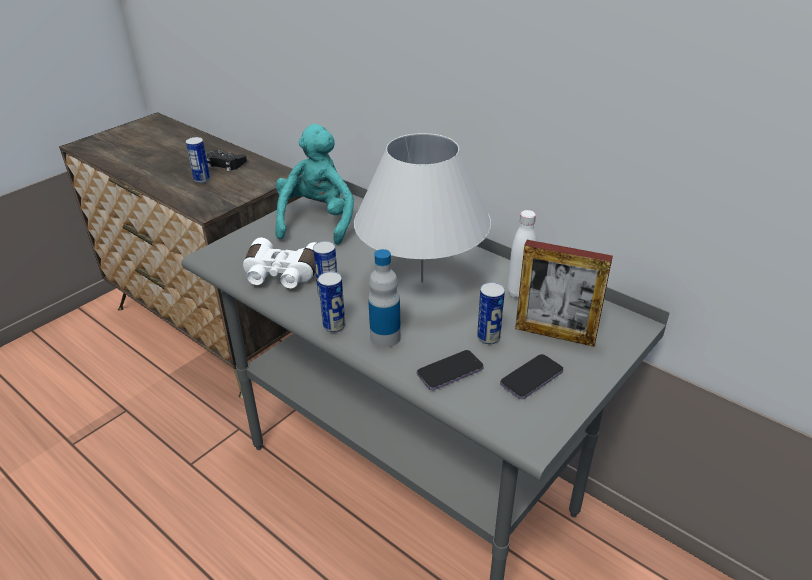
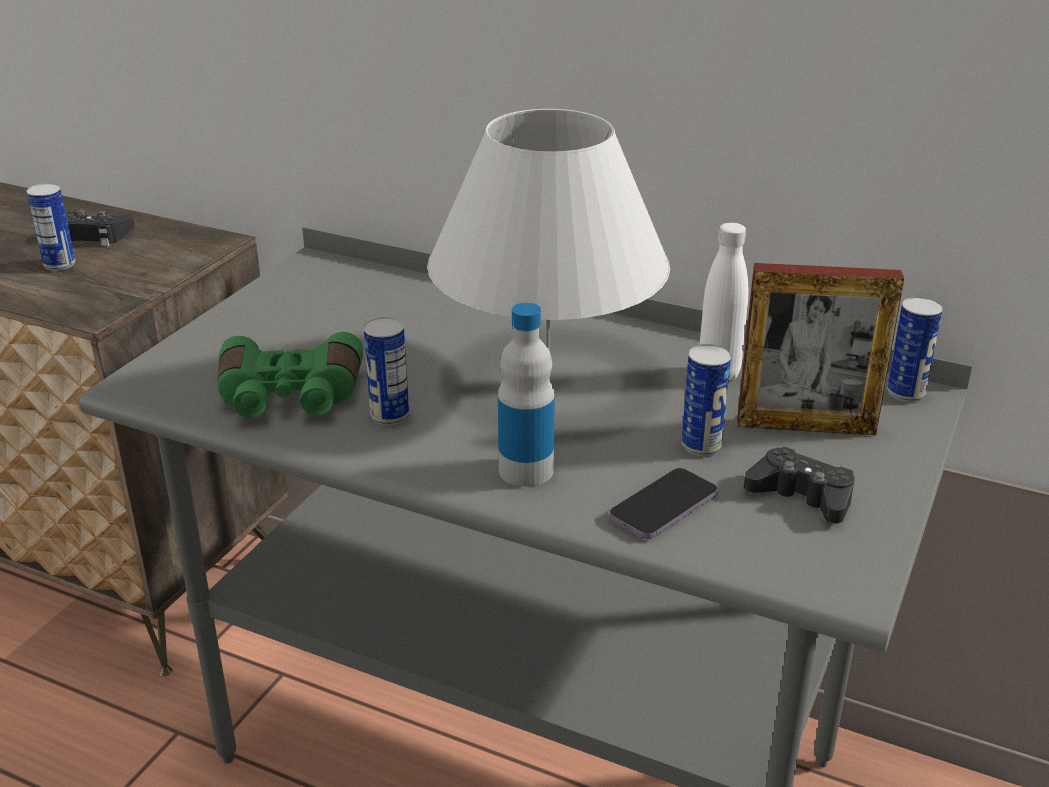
camera: 15 degrees left, 5 degrees down
(282, 275) = (289, 398): white binoculars -> green binoculars
(317, 221) = (314, 306): turquoise plush toy -> none
(334, 326) = (425, 465): can -> can (905, 393)
(531, 378) = (802, 496): phone -> black game controller

